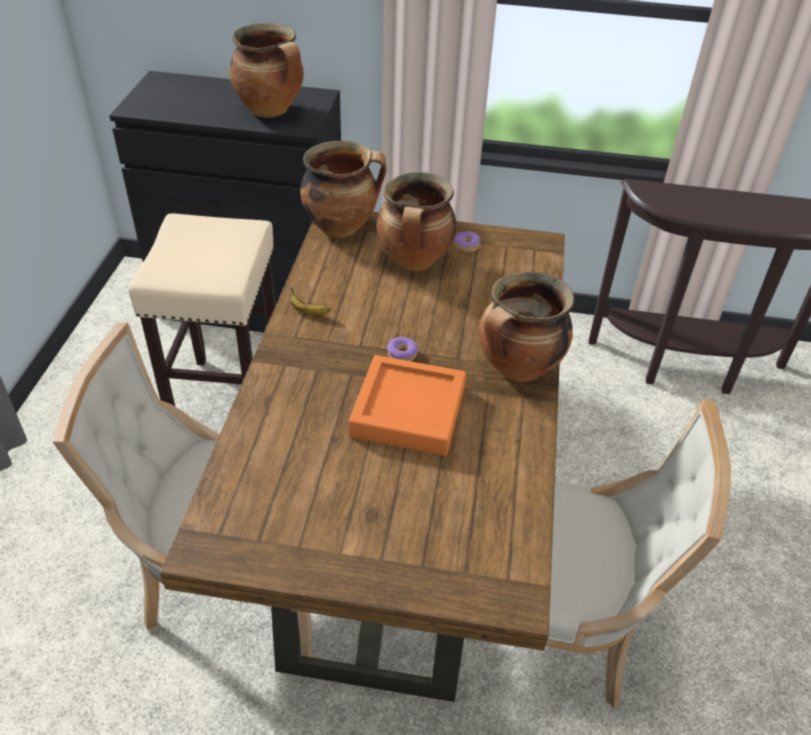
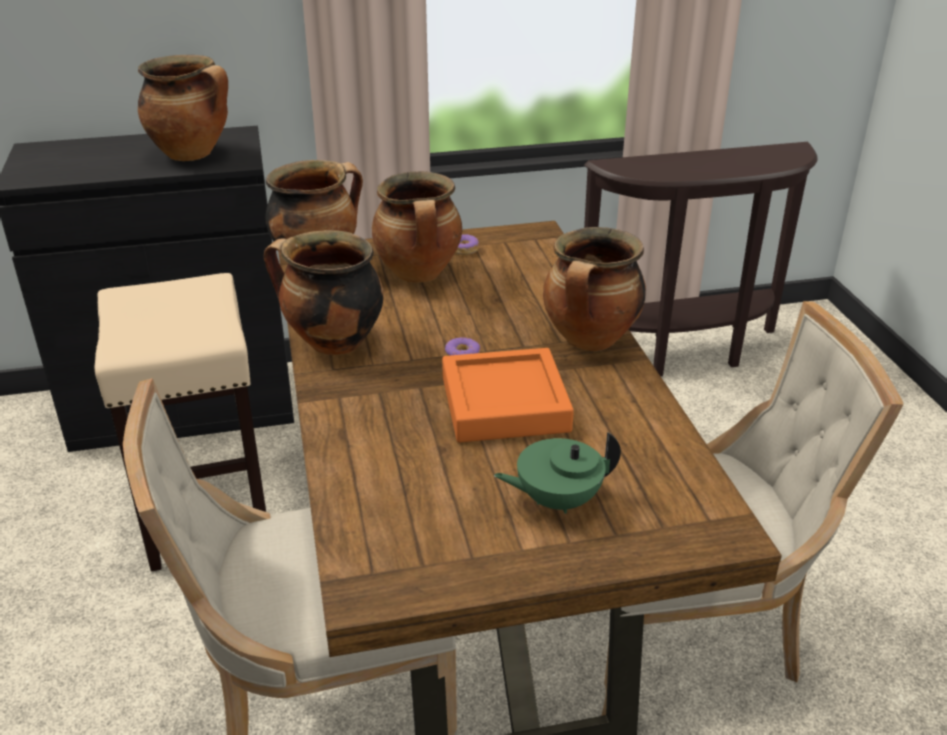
camera: 20 degrees left, 10 degrees down
(308, 312) = (332, 343): banana -> cooking pot
(395, 517) = (557, 500): none -> green teapot

